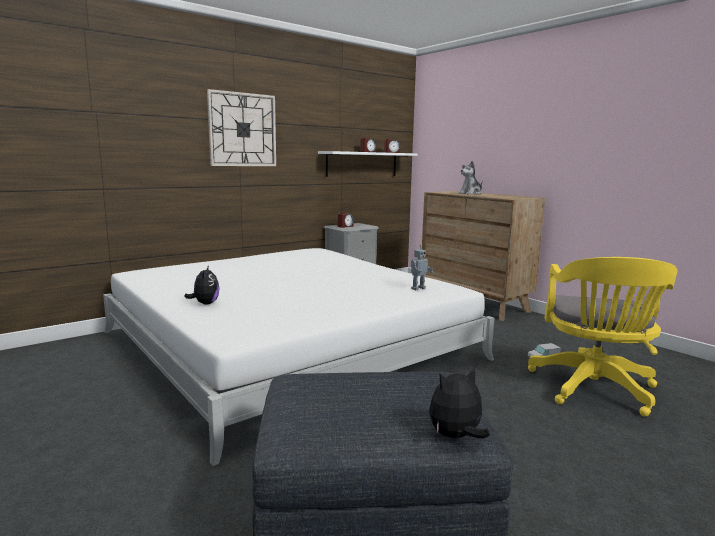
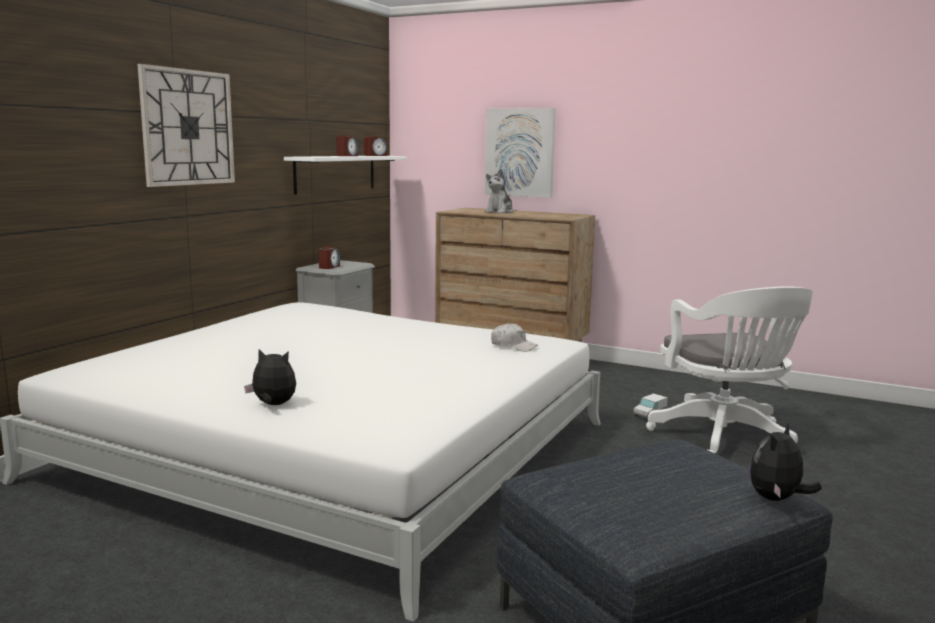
camera: 25 degrees left, 0 degrees up
(205, 303) = (273, 405): plush toy -> plush toy turned 45 degrees counterclockwise
(417, 288) = (513, 346): toy robot -> white cap
(494, 149) = (520, 152): none -> picture
(594, 390) = (725, 439): yellow office chair -> white office chair

